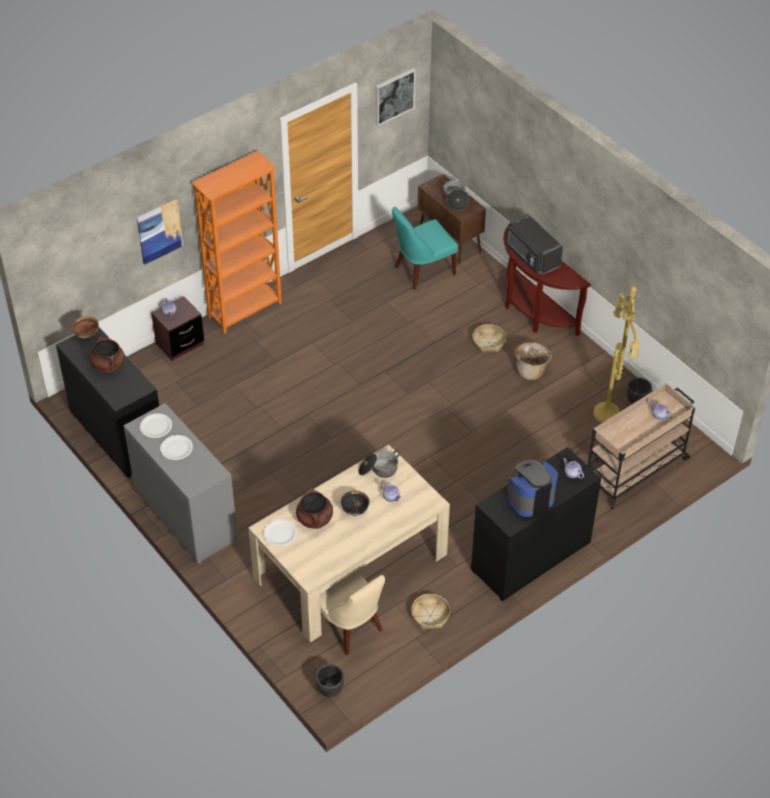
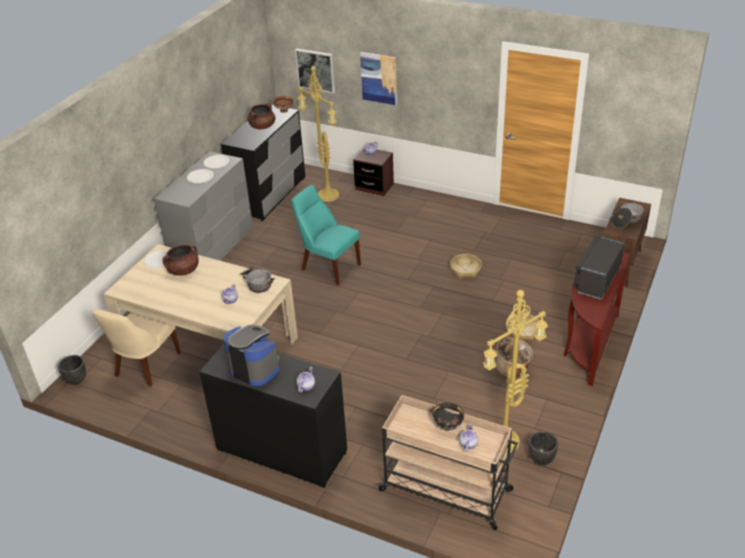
camera: 65 degrees right, 10 degrees down
(163, 388) = (326, 196): none -> yellow floor lamp
(246, 310) = (434, 200): orange bookcase -> none
(354, 511) = (203, 287): black bowl -> black bowl (448, 425)
(394, 96) = (630, 96): picture -> picture (315, 70)
(422, 271) = (567, 264): turquoise chair -> turquoise chair (328, 266)
(430, 616) = (179, 409): basket -> basket (465, 270)

